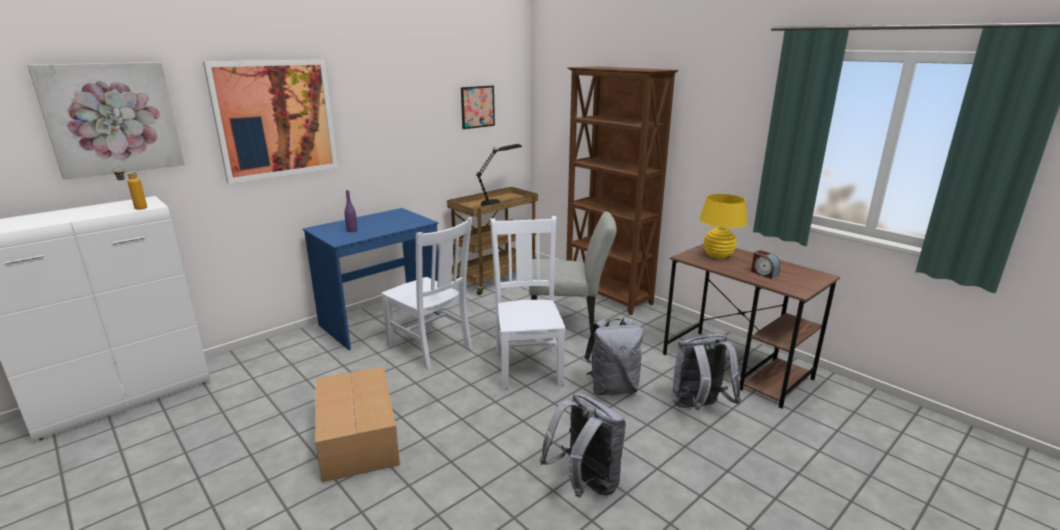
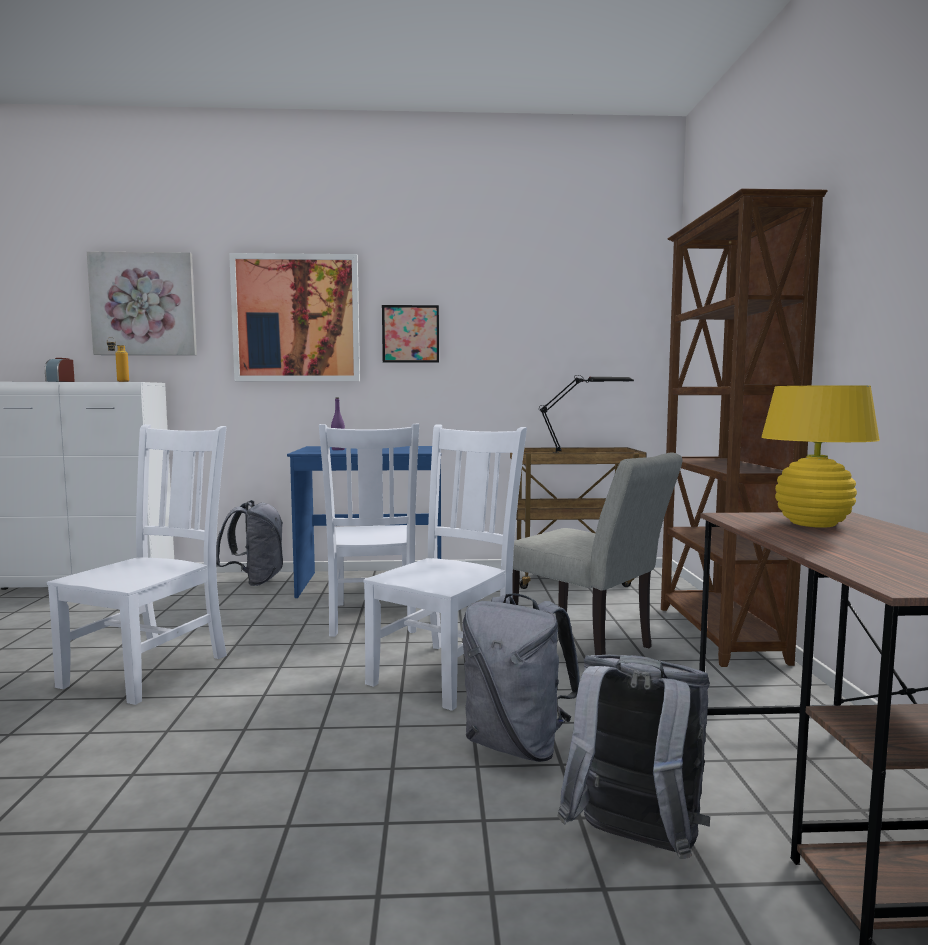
camera: 40 degrees right, 15 degrees down
(358, 436) = (151, 668): cardboard box -> white chair
(477, 107) = (576, 326): picture -> picture (410, 334)
(585, 484) = (236, 847): grey backpack -> grey backpack (255, 581)
(763, 273) = (870, 553): alarm clock -> alarm clock (60, 381)

